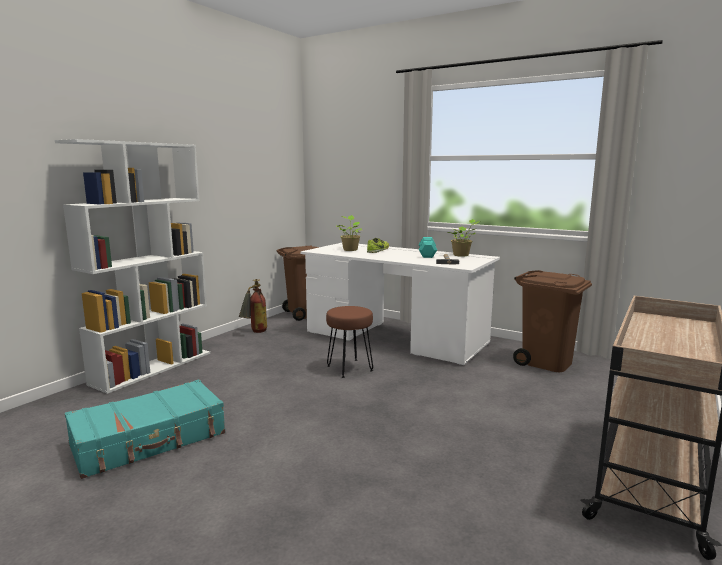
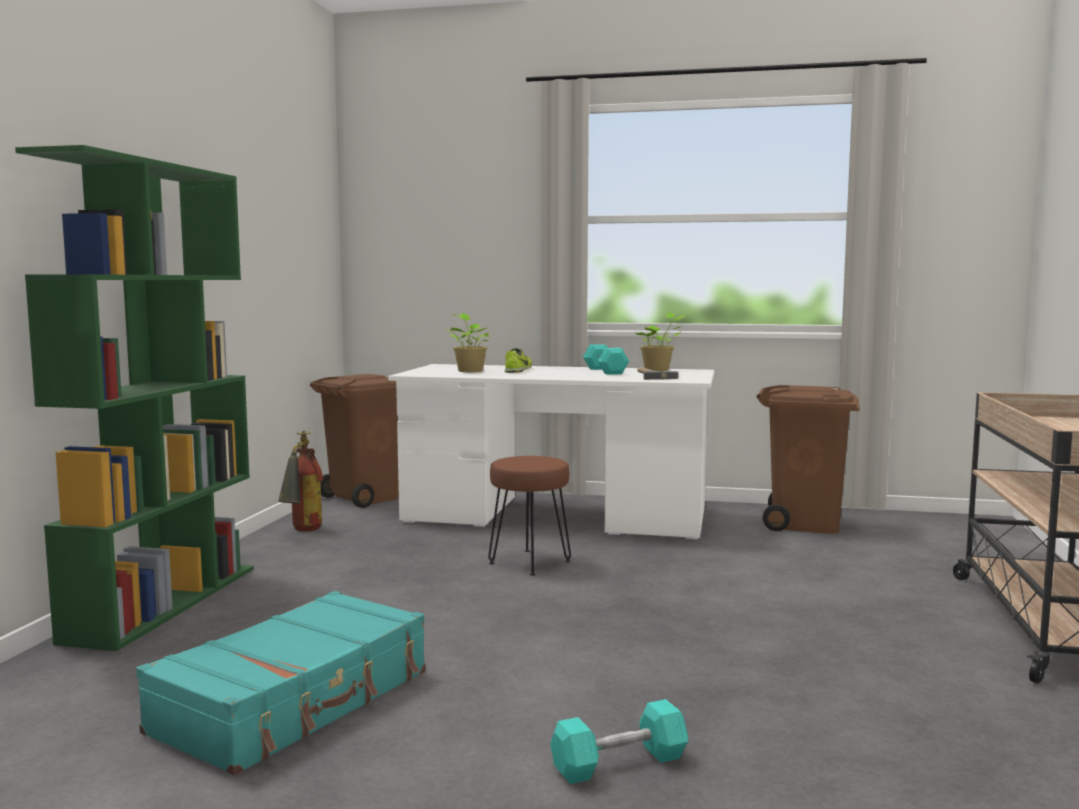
camera: 20 degrees left, 5 degrees down
(153, 367) = (164, 602): white bookcase -> green bookcase
(262, 517) = (619, 763): none -> turquoise dumbbell

